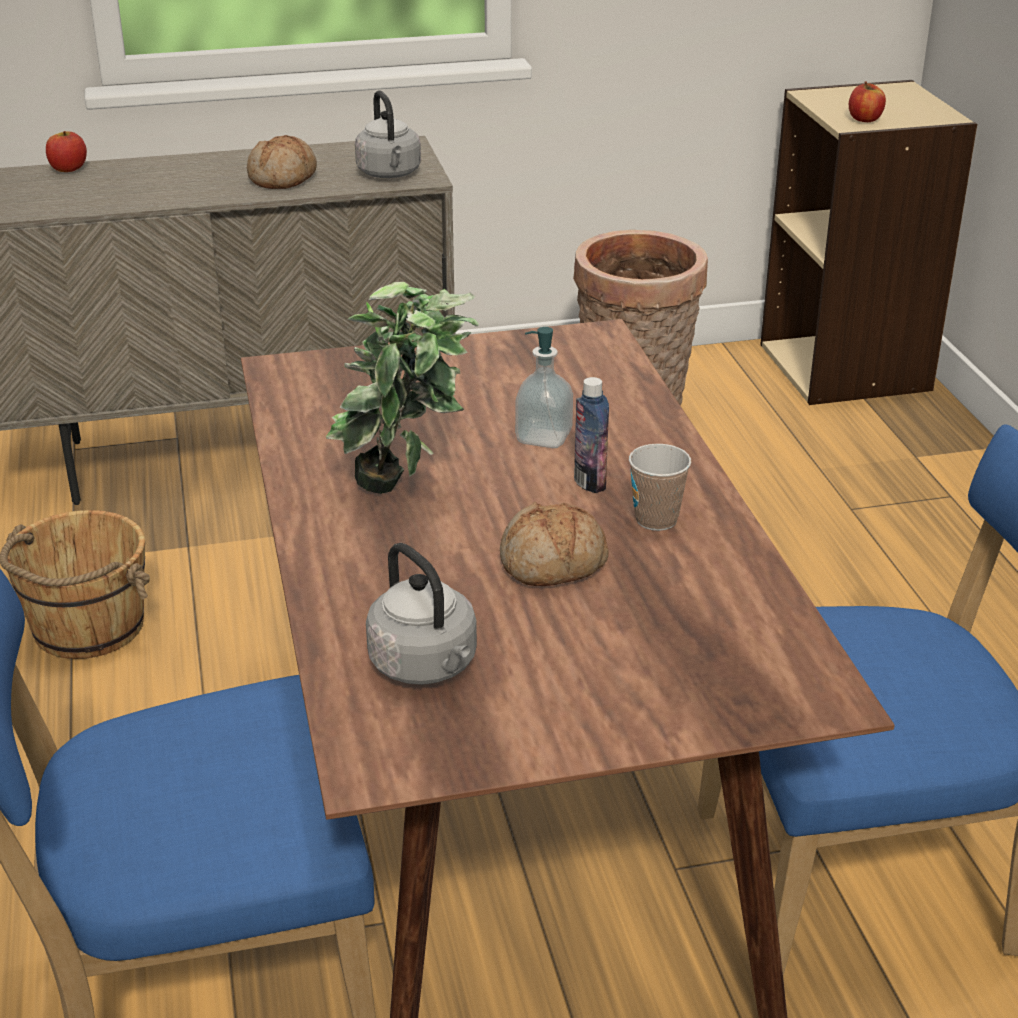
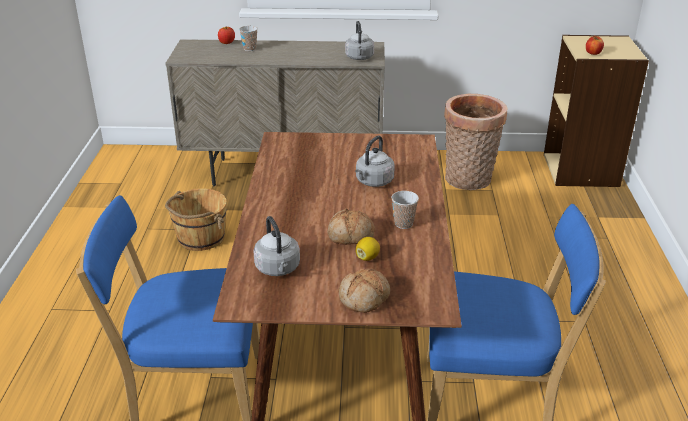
camera: 15 degrees right, 0 degrees up
(129, 177) = (249, 49): none -> cup
(284, 178) = (313, 55): bread -> bread (365, 298)
(406, 491) = (304, 197): potted plant -> none
(543, 437) = (373, 182): soap dispenser -> grey kettle
(589, 482) = (383, 204): bottle -> none
(615, 607) = (367, 257): none -> lemon

